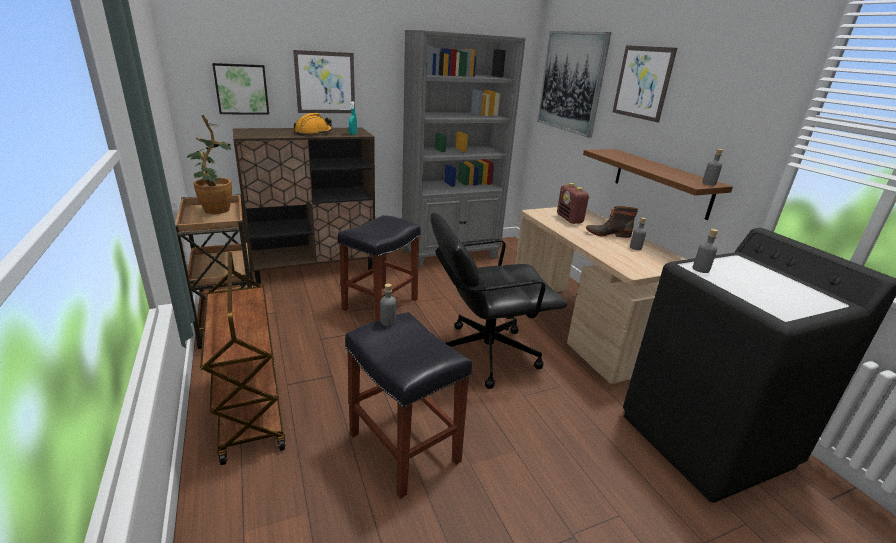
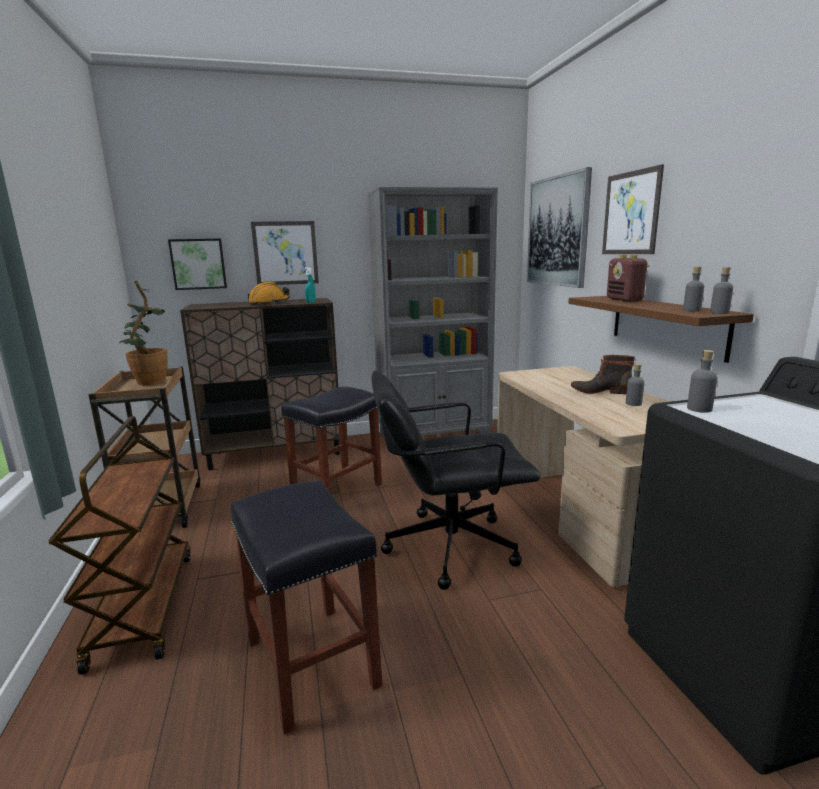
camera: 10 degrees right, 10 degrees down
(388, 322) = (285, 489): grey bottle -> grey bottle (691, 310)
(570, 219) = (555, 378): radio -> radio (624, 300)

